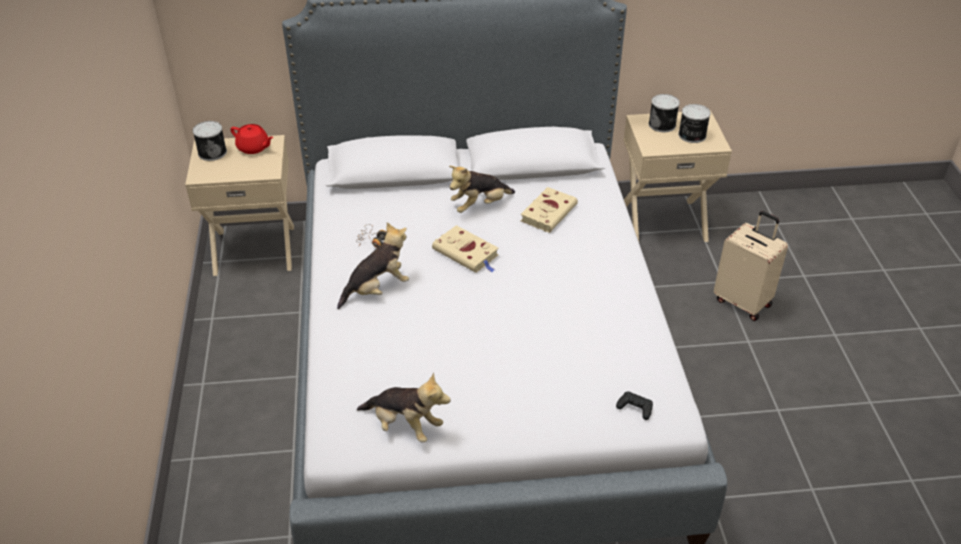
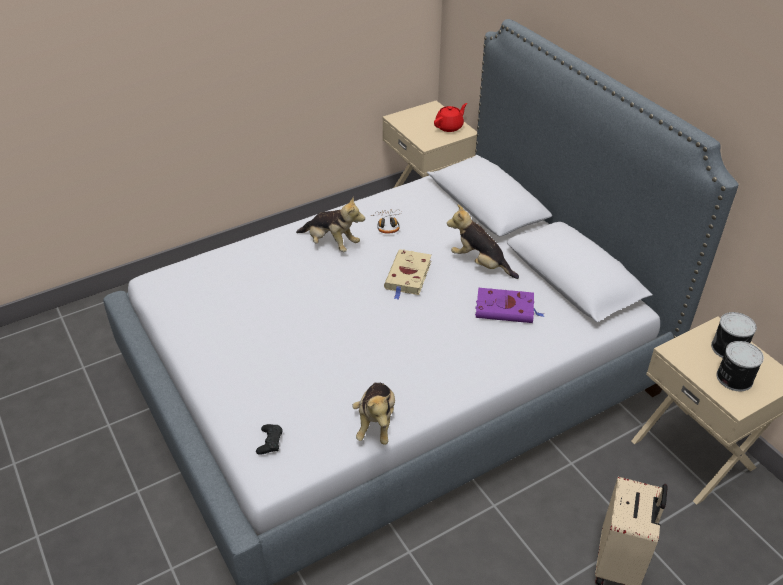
camera: 65 degrees right, 0 degrees up
(212, 152) = (428, 112): can -> none
(253, 148) = (449, 126): red teapot -> red teapot turned 135 degrees counterclockwise
(404, 425) = (187, 307): plush toy -> plush toy (376, 422)
(549, 212) = (506, 309): beige book -> purple book

